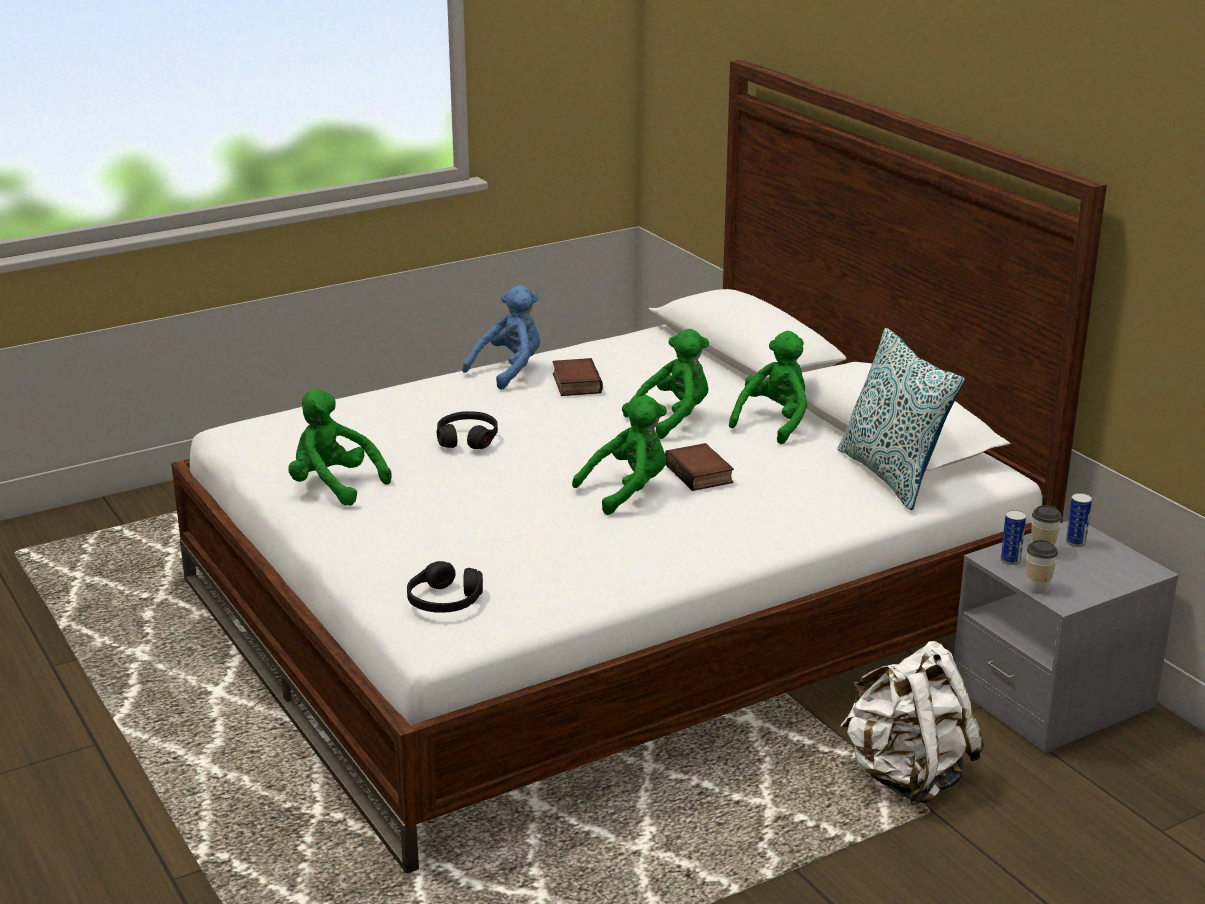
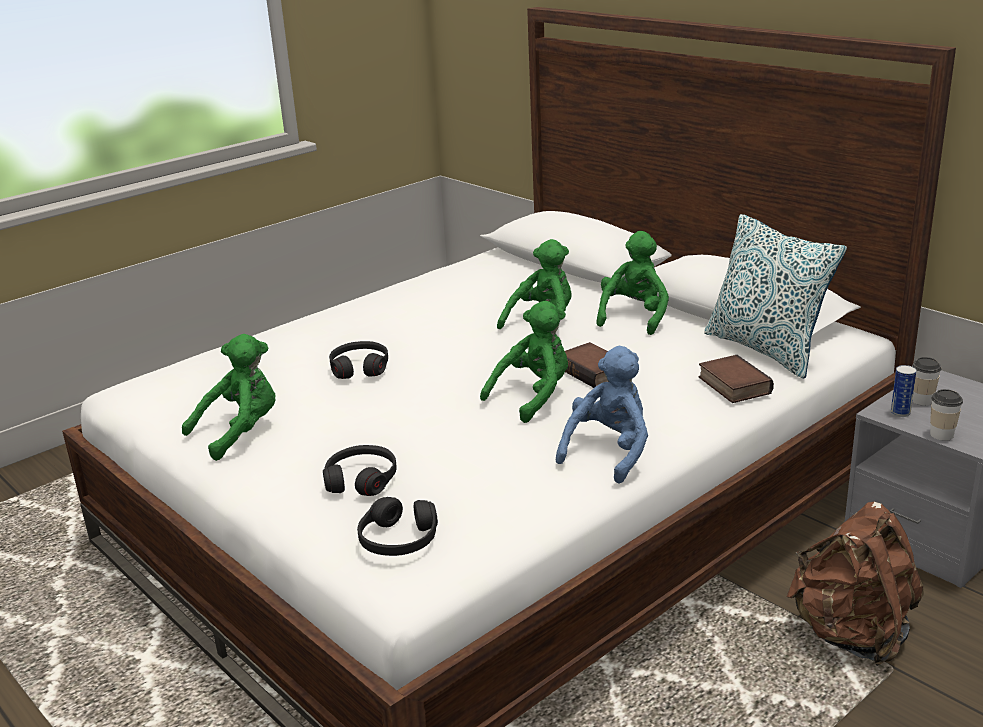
camera: 10 degrees left, 0 degrees up
(333, 486) = (241, 432): green plush toy -> green plush toy turned 120 degrees clockwise
(430, 545) = (361, 480): none -> black headphones
(509, 371) = (374, 302): blue plush toy -> blue plush toy (609, 452)
(574, 383) = (438, 305): book -> book (732, 385)
(906, 777) = (851, 634): white backpack -> brown backpack
(1075, 542) = (944, 388): can -> none

